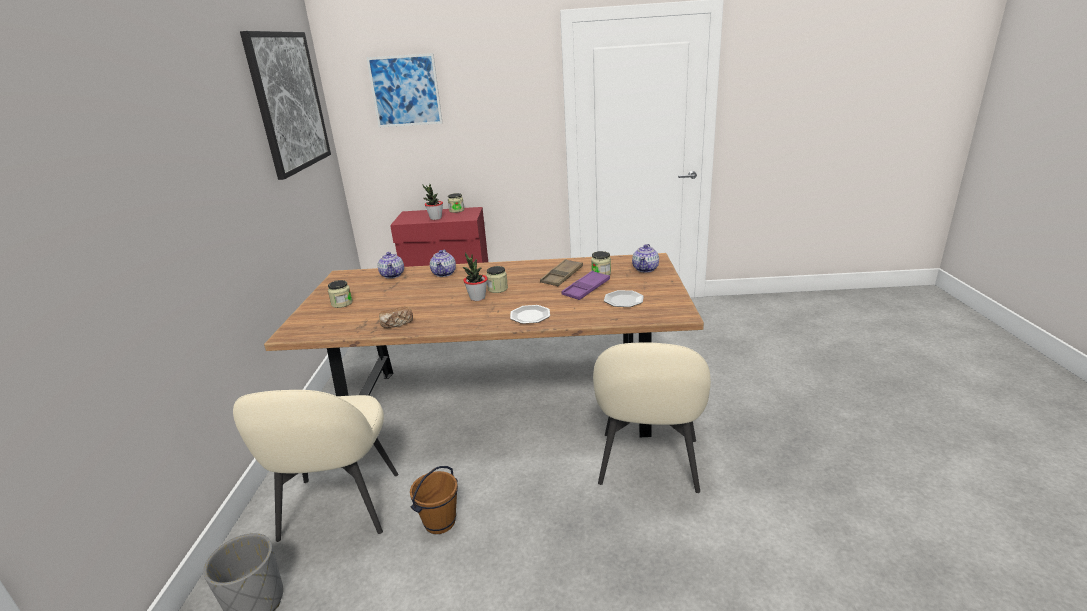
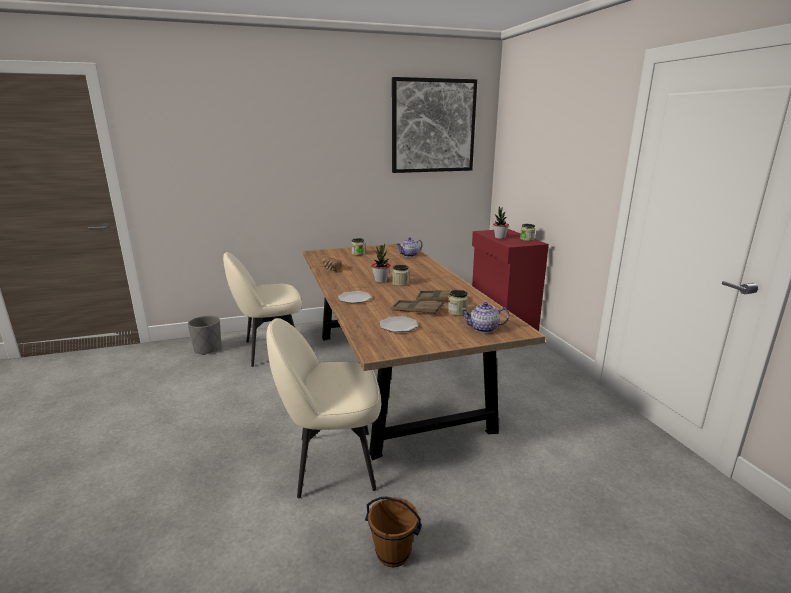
camera: 70 degrees right, 5 degrees down
(405, 91) = (530, 129): picture -> none
(439, 522) = (260, 382): brown bucket -> brown bucket (393, 553)
(444, 273) = (421, 266): teapot -> none
(586, 289) = (416, 310): purple tray -> brown tray

